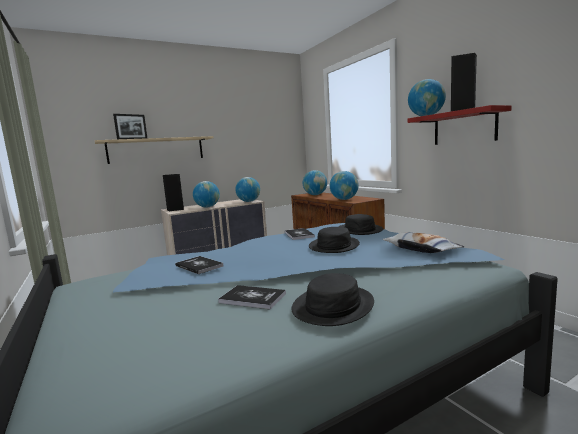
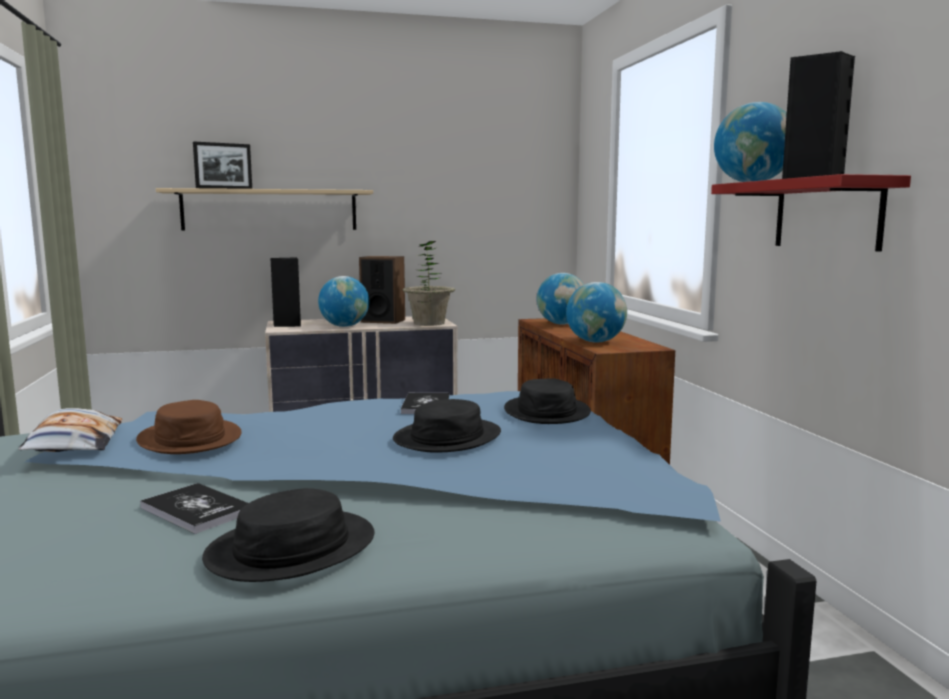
camera: 15 degrees right, 0 degrees up
(199, 266) = (190, 438): book -> brown hat
(223, 203) = (383, 321): none -> speaker
(248, 201) = (429, 323): globe -> potted plant
(421, 249) = (592, 471): pillow -> pillow (74, 443)

